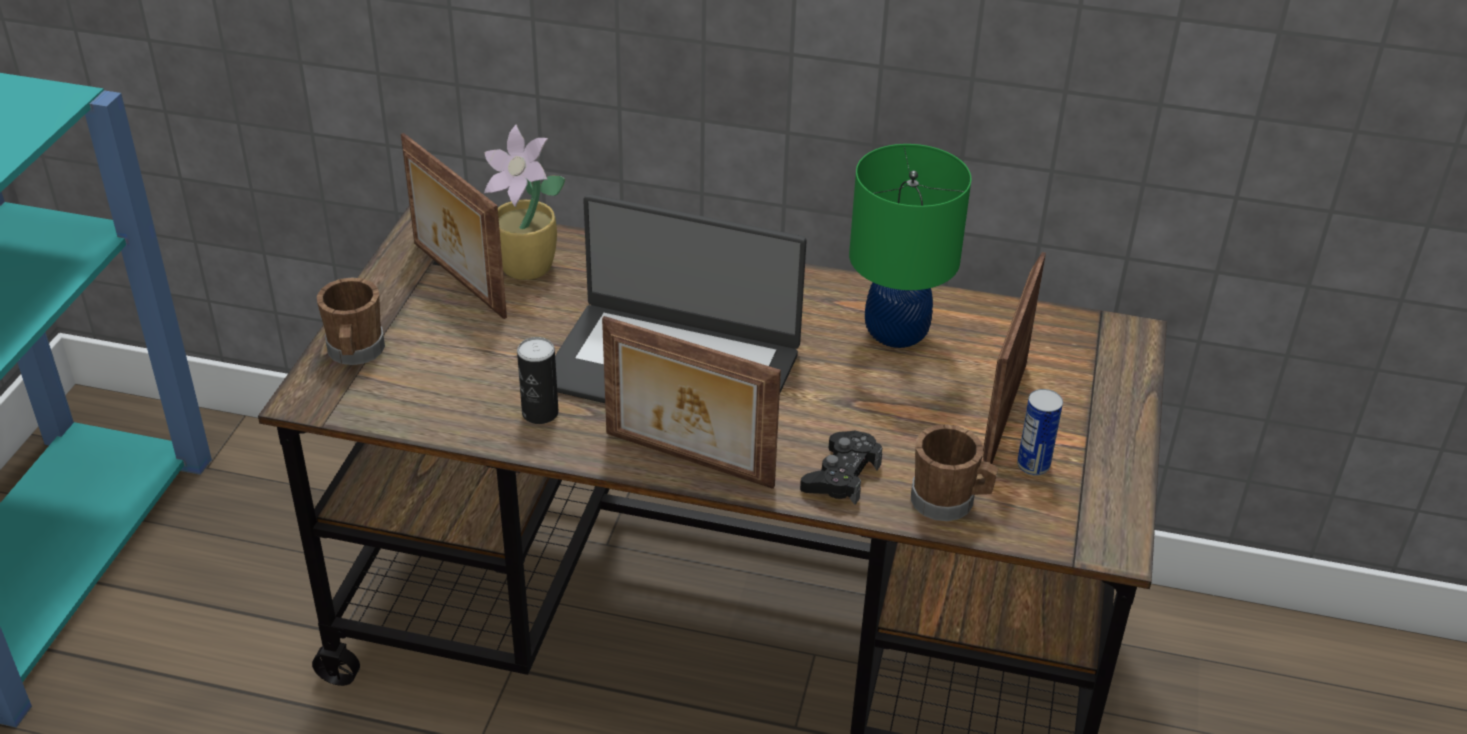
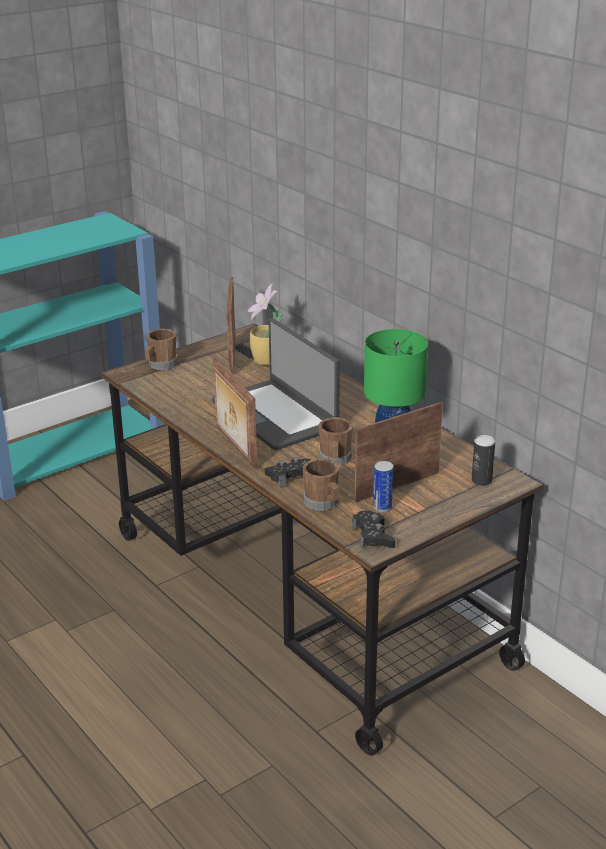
camera: 40 degrees right, 10 degrees down
(540, 413) = (201, 409): can -> can (481, 480)
(865, 412) = (335, 460): none -> brown mug
(1086, 524) = (373, 536): none -> black game controller

